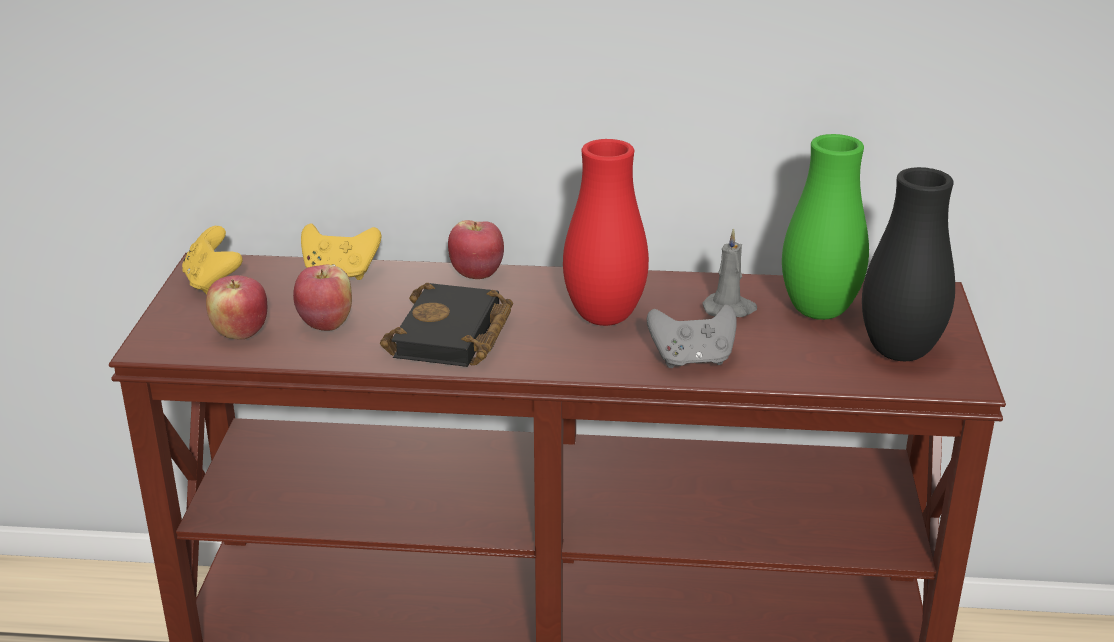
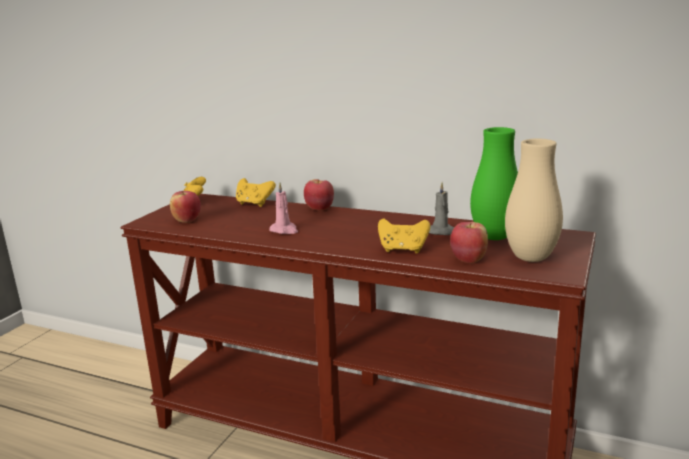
camera: 20 degrees right, 10 degrees down
(325, 323) = (229, 220): apple -> apple (468, 259)
(452, 337) = (284, 230): black book -> pink candle
(604, 317) = (370, 229): red vase -> none
(692, 360) = (403, 250): grey game controller -> yellow game controller
(899, 352) = (531, 258): black vase -> beige vase

